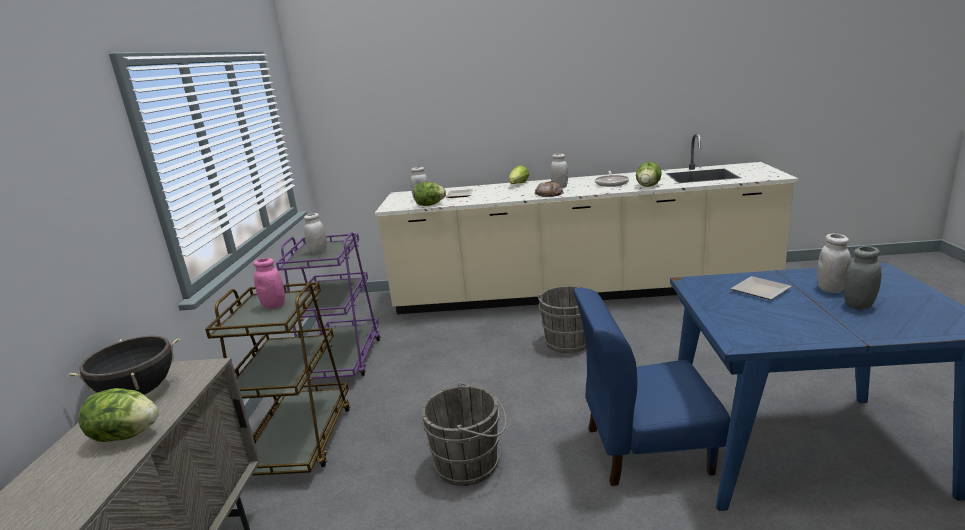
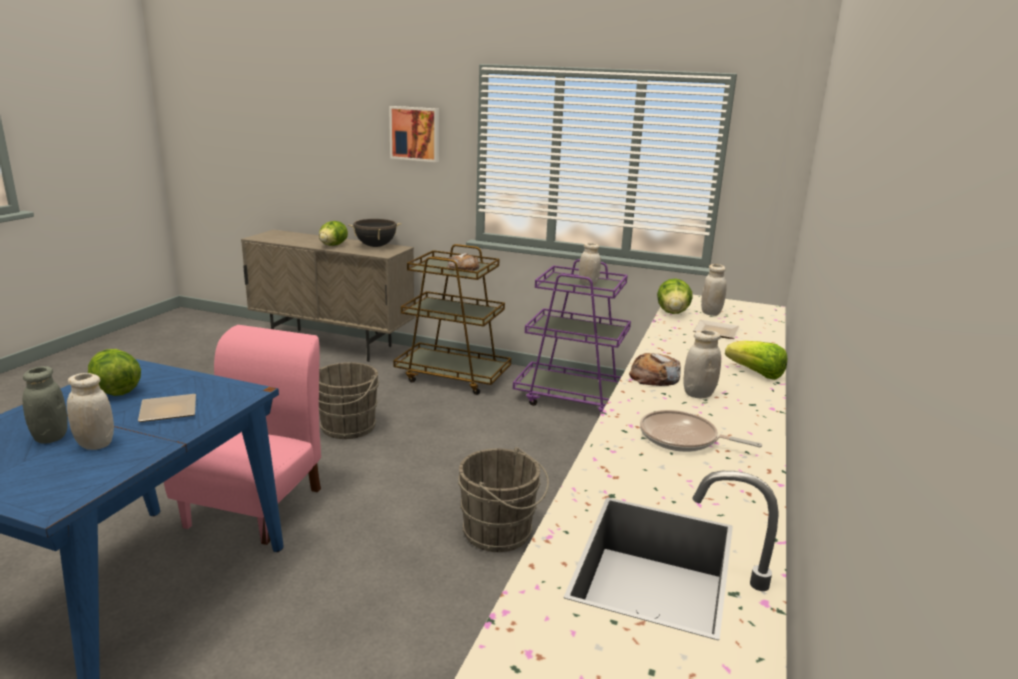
camera: 105 degrees right, 0 degrees up
(72, 183) = (415, 133): none -> picture
(274, 305) = (463, 268): pink jar -> bread
(646, 449) = (256, 507): blue chair -> pink chair
(648, 186) = (611, 458): lettuce -> lettuce (116, 391)

